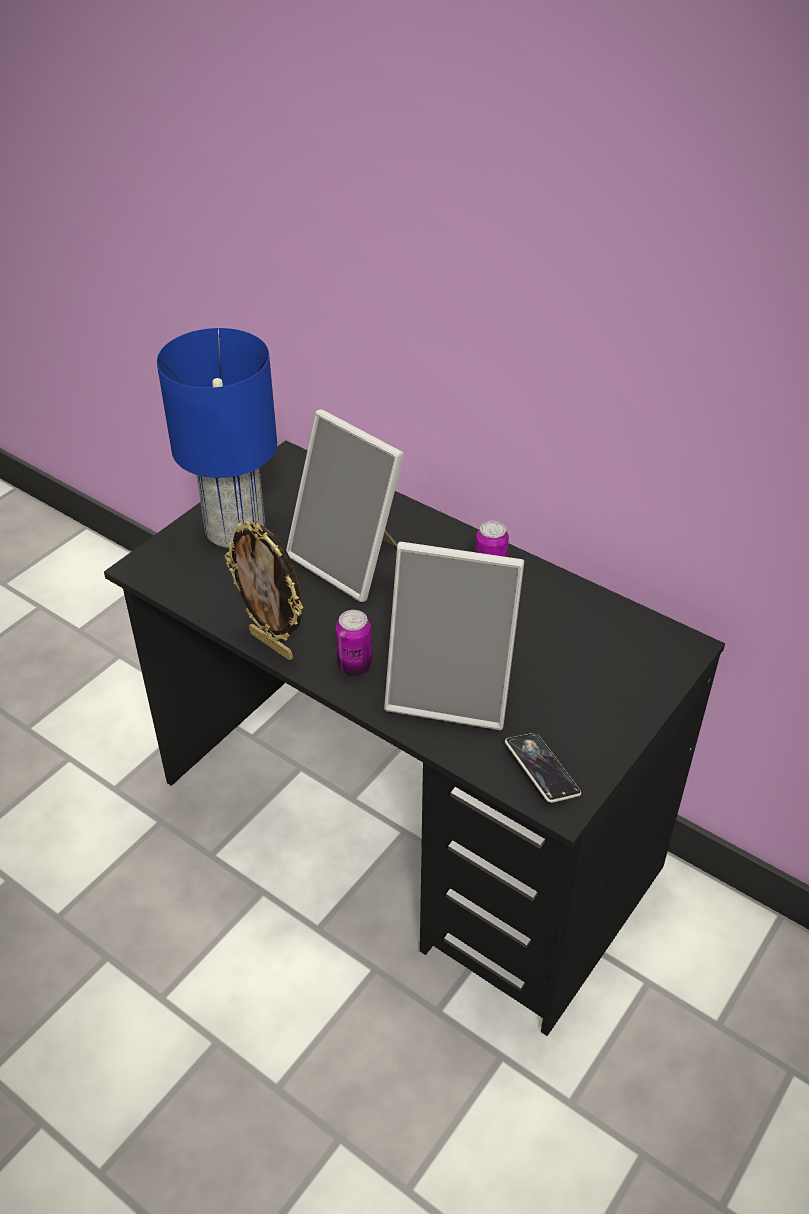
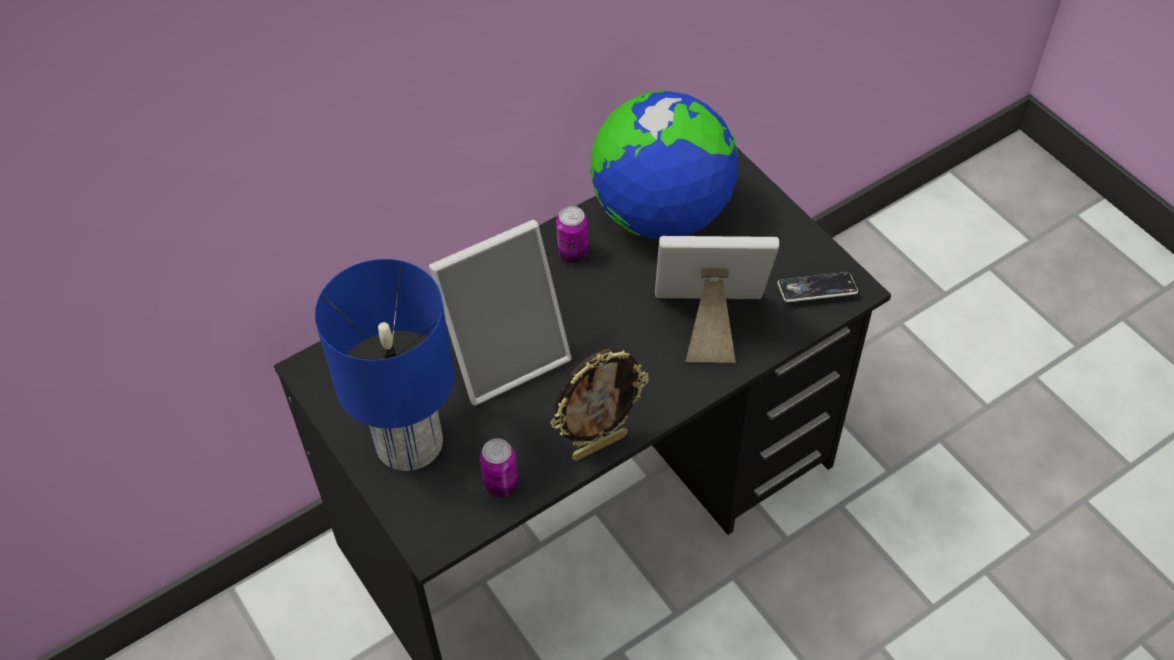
camera: 70 degrees left, 10 degrees up
(355, 666) = (651, 386): can -> can (501, 485)
(452, 690) = (708, 323): picture frame -> picture frame turned 120 degrees counterclockwise
(576, 624) = (661, 214): none -> globe

